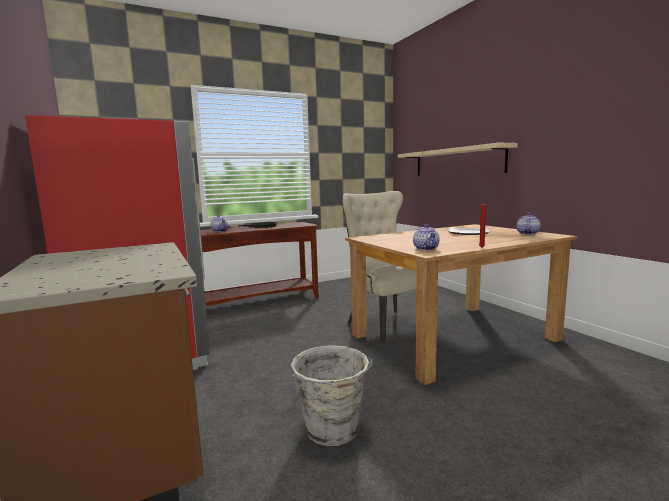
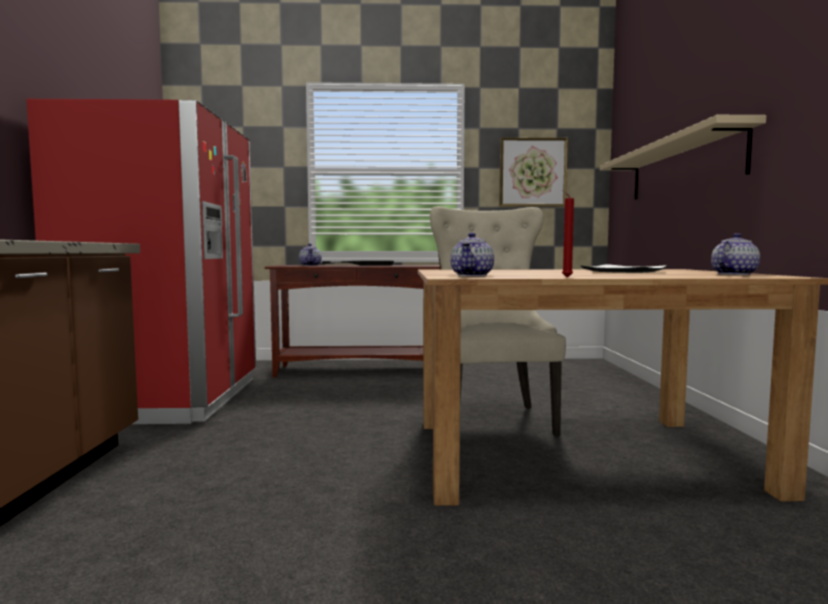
camera: 25 degrees right, 5 degrees down
(332, 430) = (227, 525): grey bucket -> none
(351, 156) = (532, 172): none -> picture

